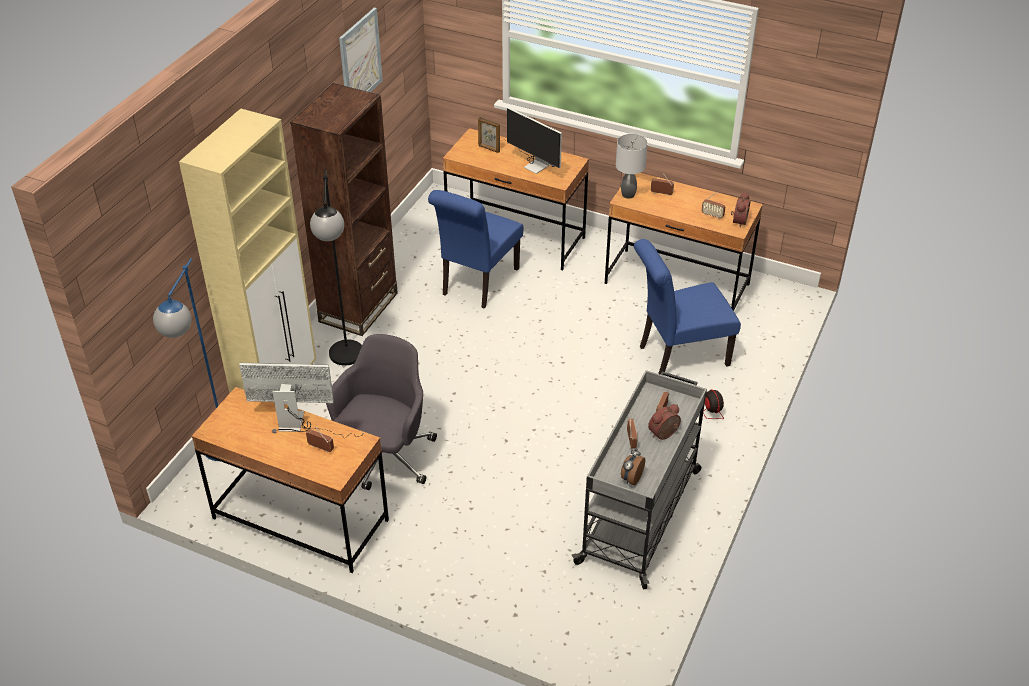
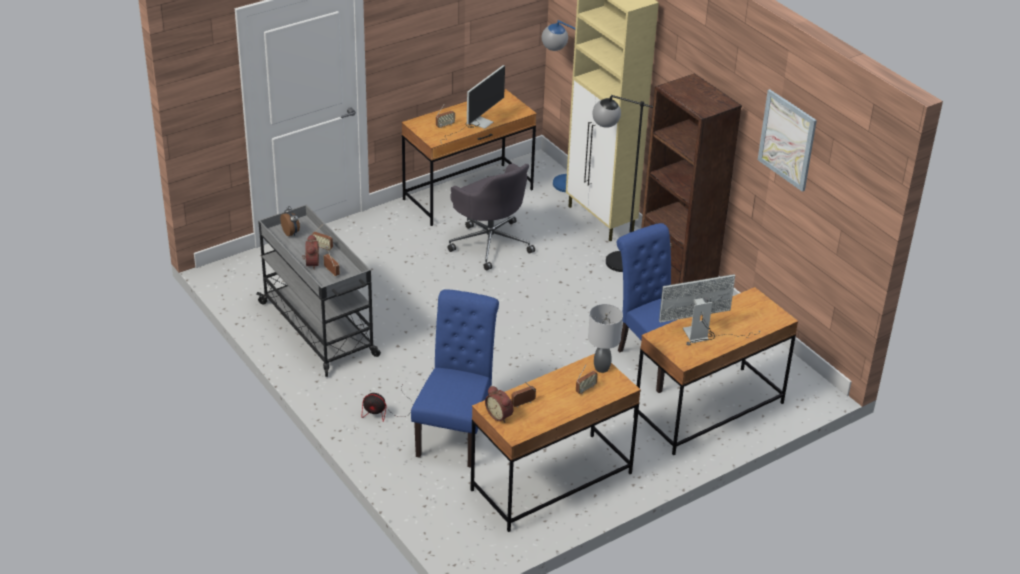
camera: 120 degrees right, 5 degrees down
(489, 149) = (749, 318): picture frame -> none

